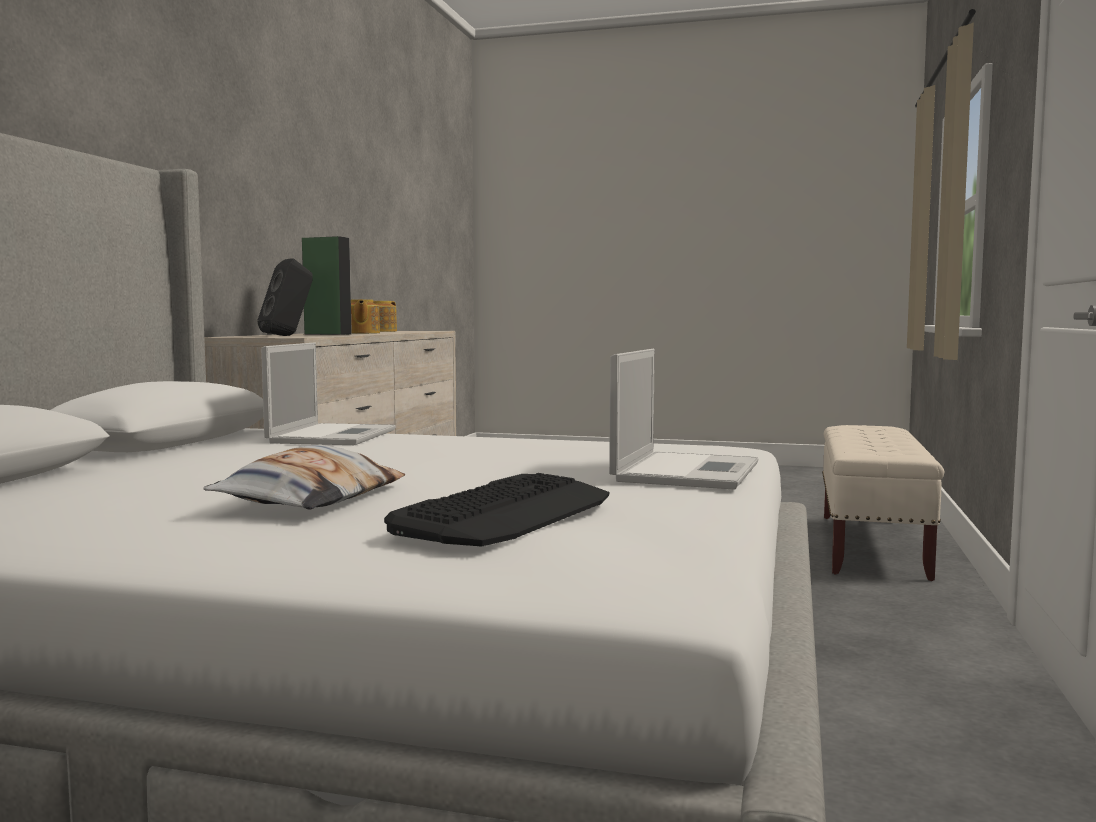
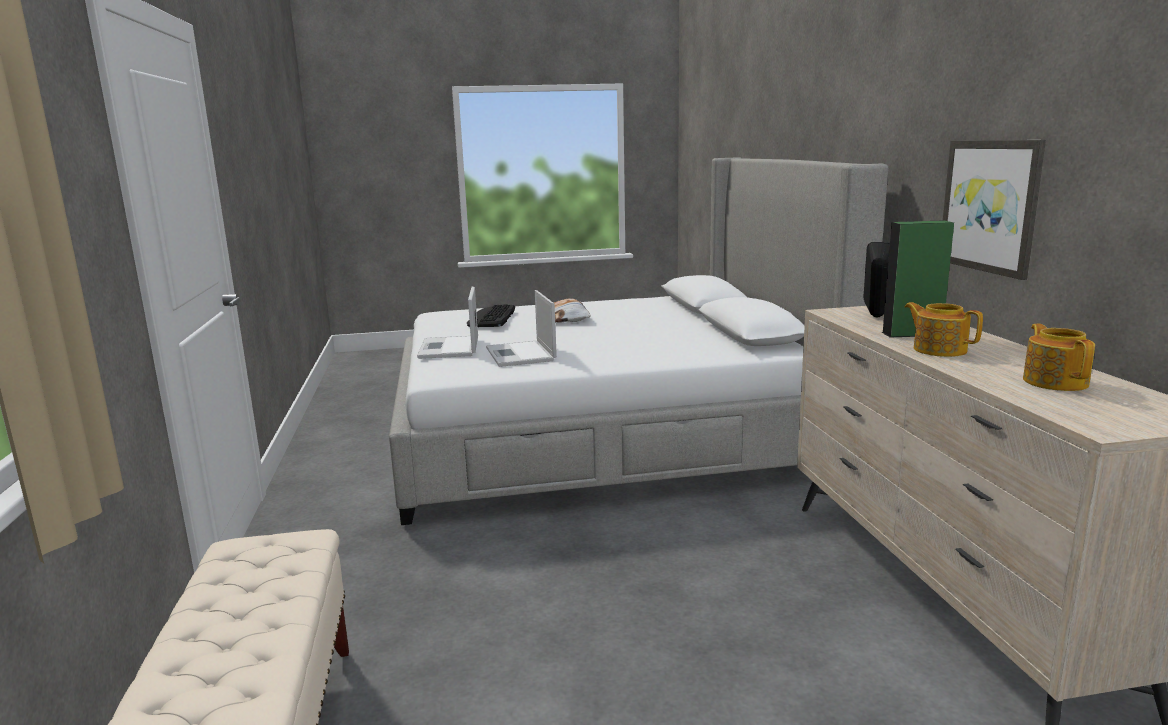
camera: 155 degrees right, 10 degrees up
(249, 229) = (990, 206): none -> picture
(333, 436) = (686, 352): laptop -> laptop (521, 355)

